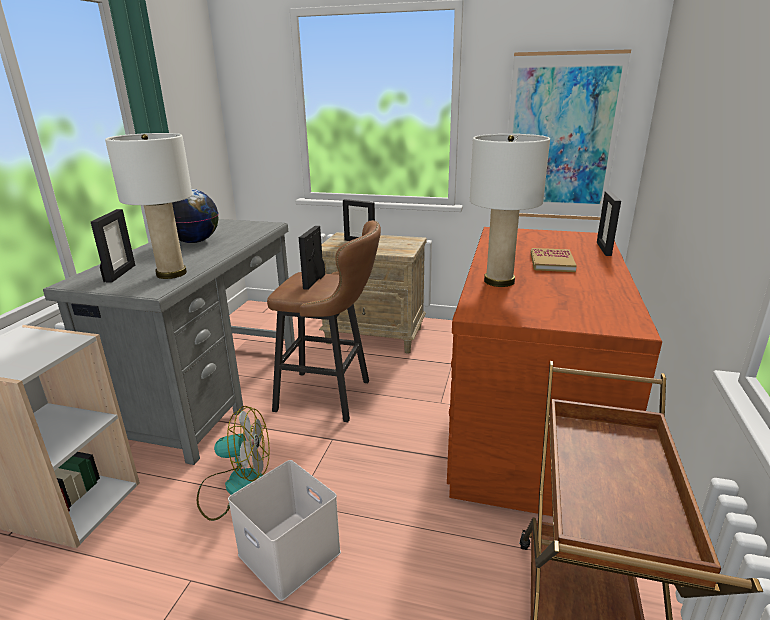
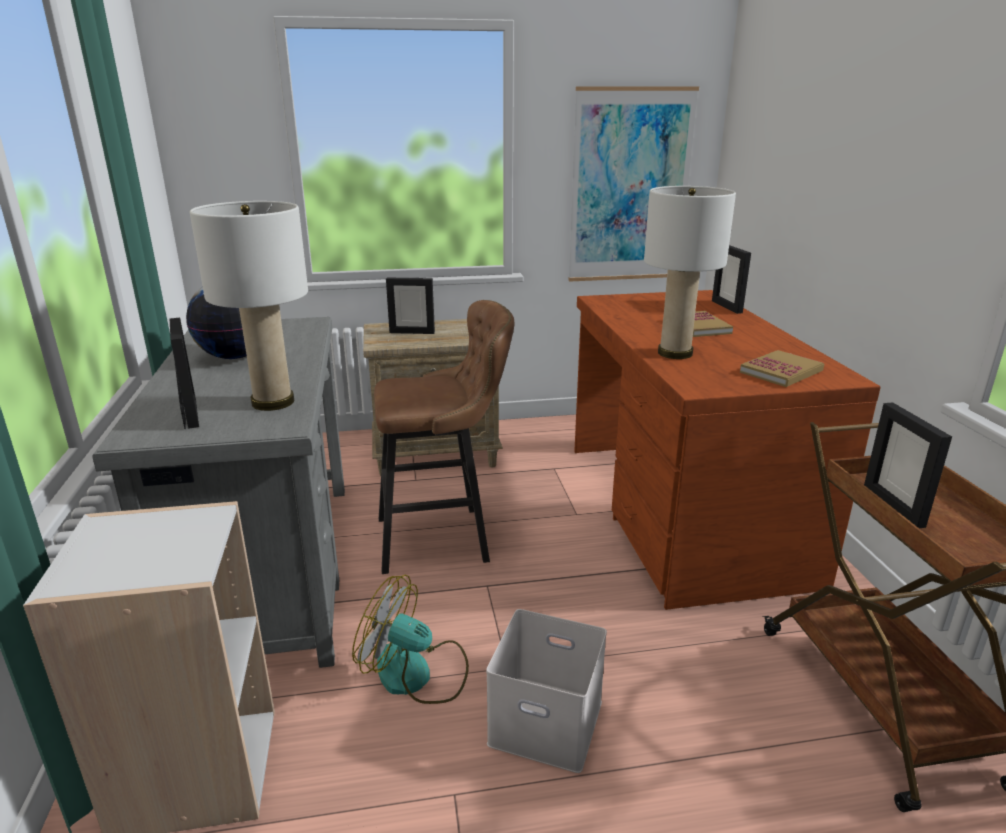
camera: 25 degrees left, 0 degrees up
(236, 488) = (416, 674): fan -> fan turned 135 degrees counterclockwise
(314, 281) = (422, 388): picture frame -> picture frame (894, 506)
(575, 311) = (781, 372): none -> book

